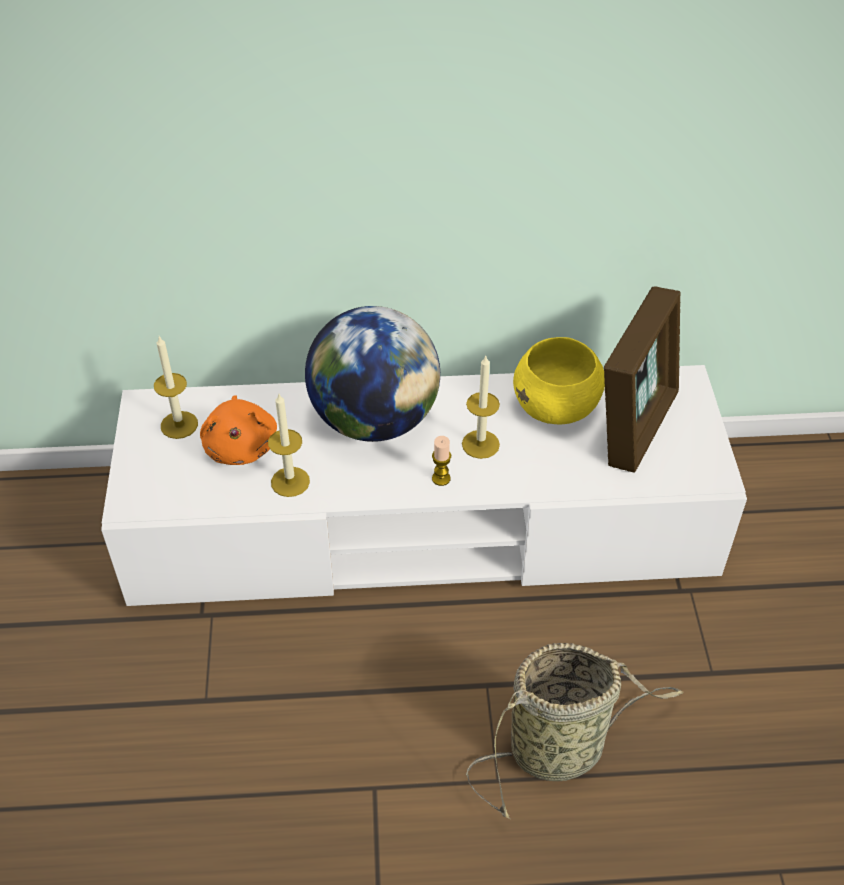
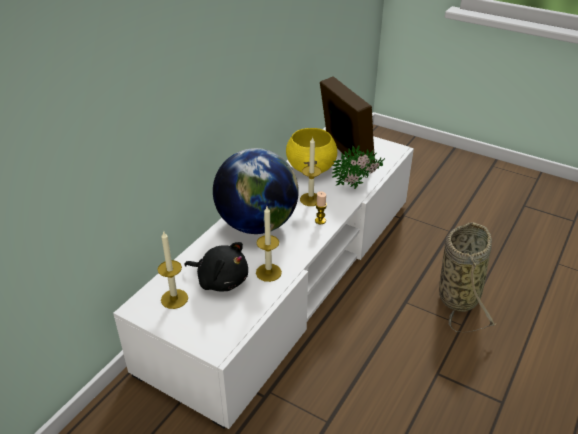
camera: 55 degrees left, 10 degrees down
(241, 446) = (221, 280): orange plush toy -> black plush toy
(566, 479) = (358, 186): none -> potted plant

